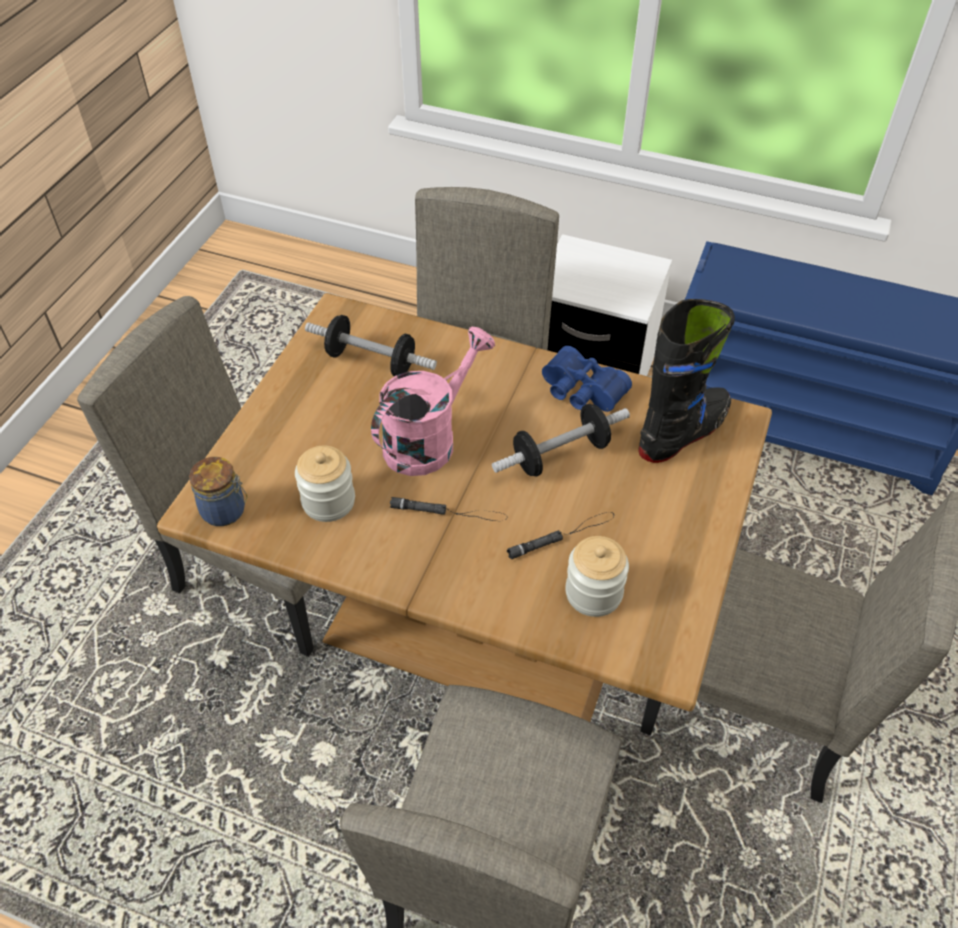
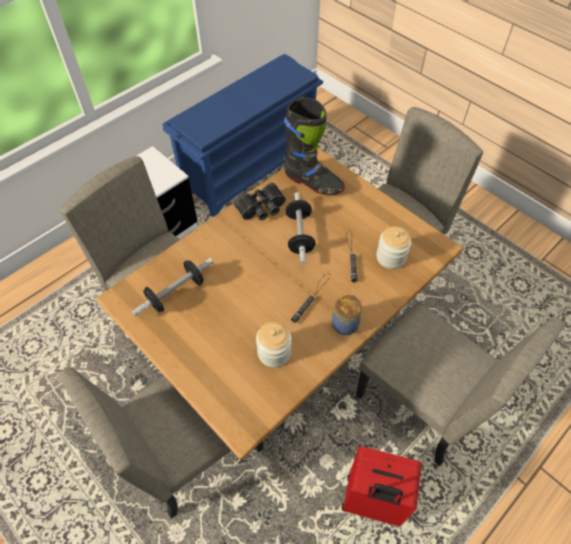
camera: 65 degrees left, 5 degrees up
(225, 511) = (252, 411): jar -> jar (345, 323)
(284, 847) = (371, 501): none -> red suitcase
(428, 439) = (255, 287): pink watering can -> none
(580, 392) = (262, 209): blue binoculars -> black binoculars
(683, 433) = (313, 183): black boot -> black boot turned 135 degrees clockwise

